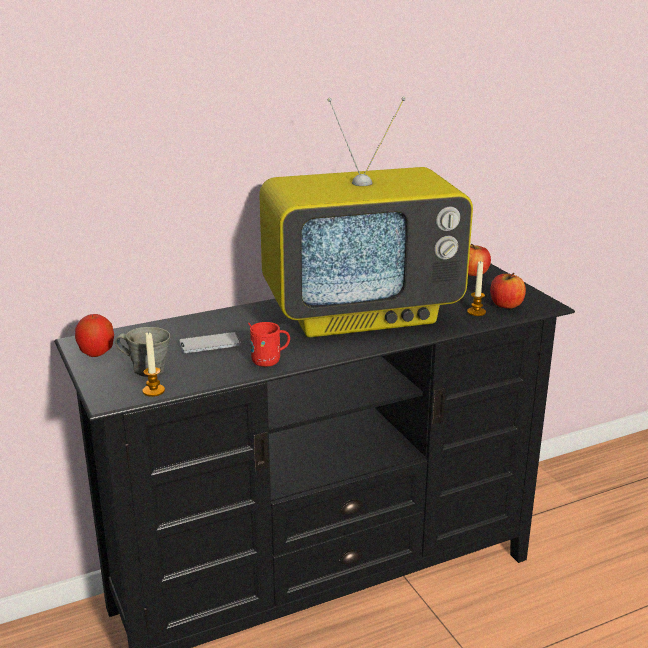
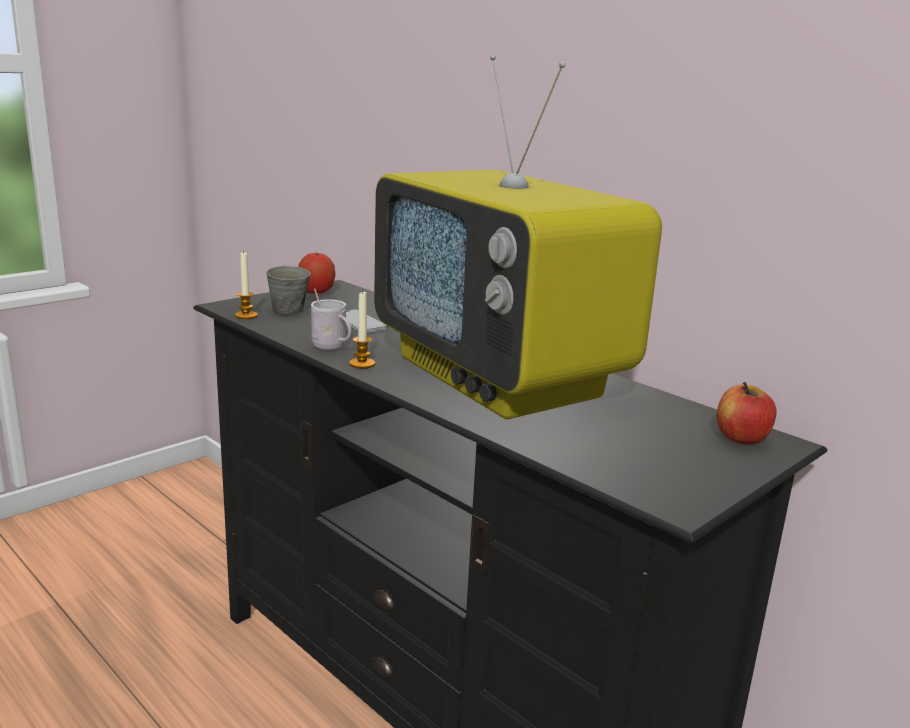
camera: 70 degrees right, 5 degrees down
(270, 361) = (332, 348): red mug -> white mug
(476, 312) = (579, 447): candle -> candle (362, 364)
(506, 305) = (634, 469): apple -> none

